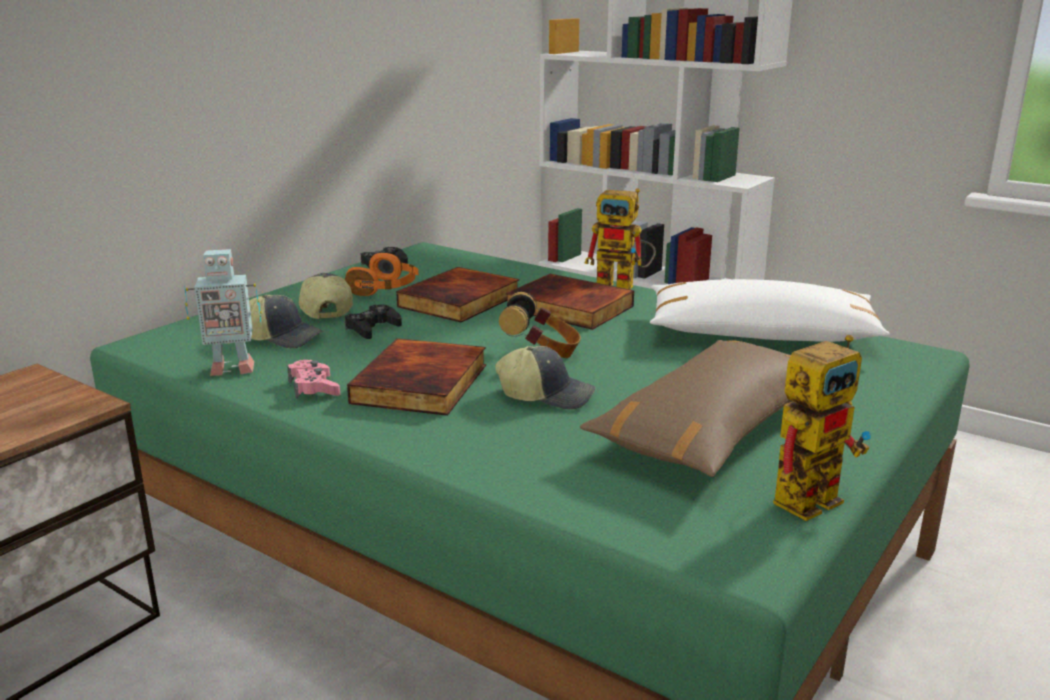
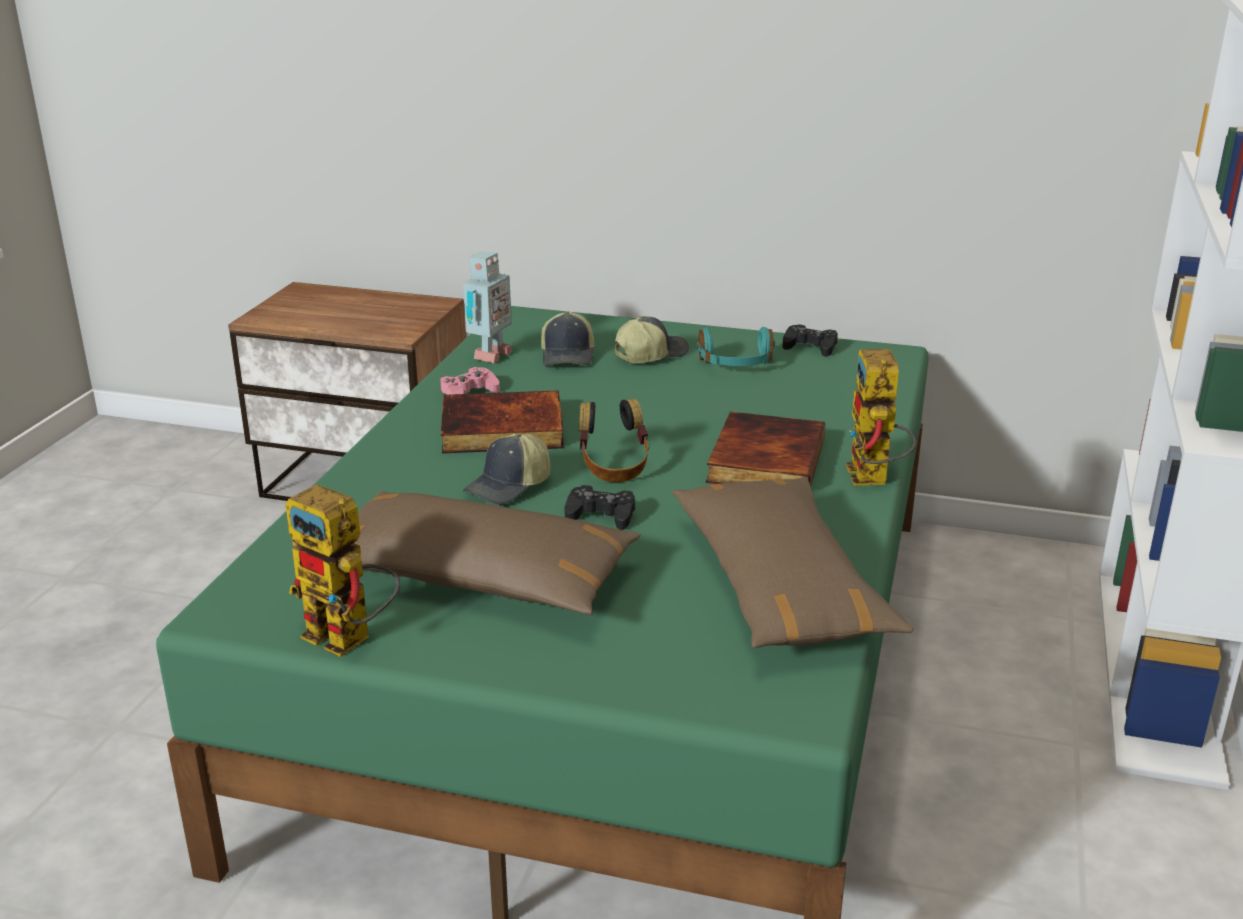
camera: 70 degrees right, 5 degrees up
(231, 368) = (489, 356): toy robot -> toy robot turned 120 degrees counterclockwise
(372, 328) = (619, 383): black game controller -> black game controller (601, 515)
(385, 288) = (736, 364): orange headphones -> turquoise headphones
(460, 301) = (732, 404): book -> none
(547, 395) = (509, 487): cap -> cap turned 45 degrees clockwise
(761, 334) = (779, 585): white pillow -> brown pillow

